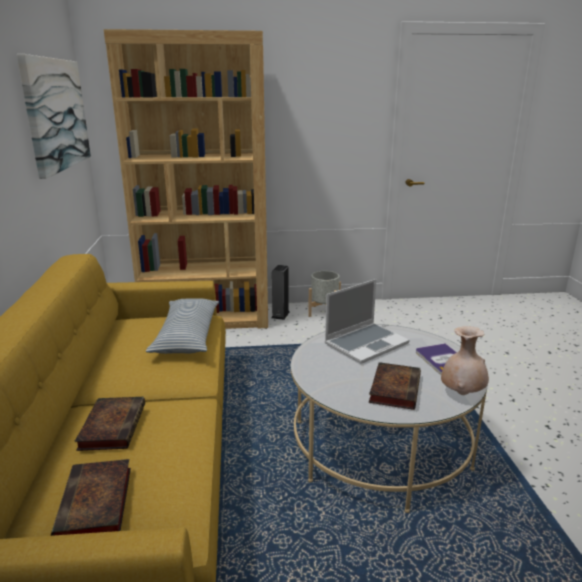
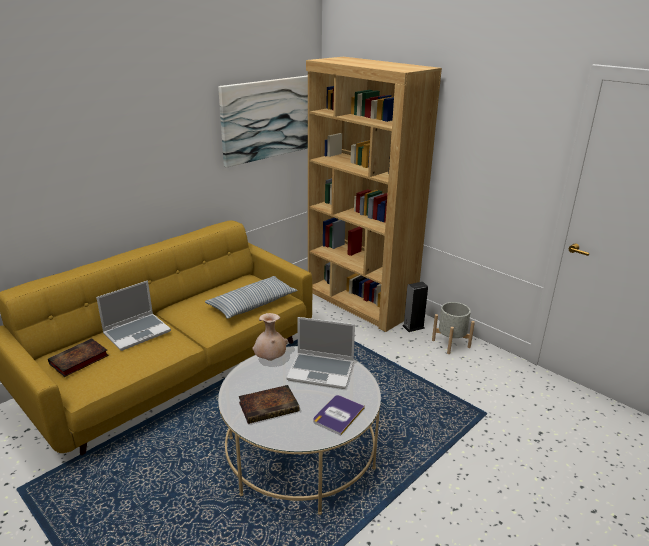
camera: 50 degrees right, 5 degrees up
(112, 426) = (137, 332): book -> laptop
(462, 393) = (295, 439): beige vase -> beige vase (270, 359)

